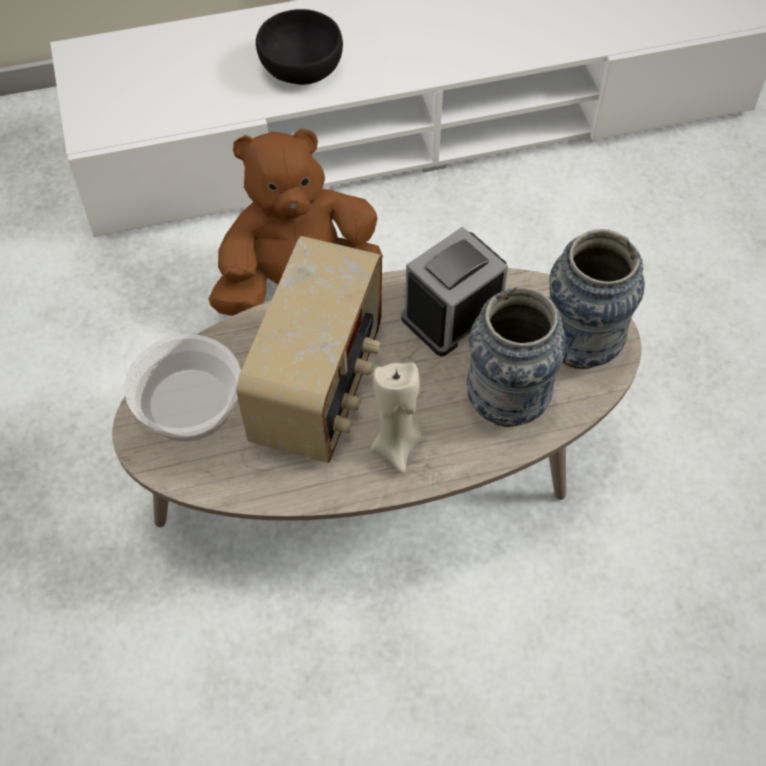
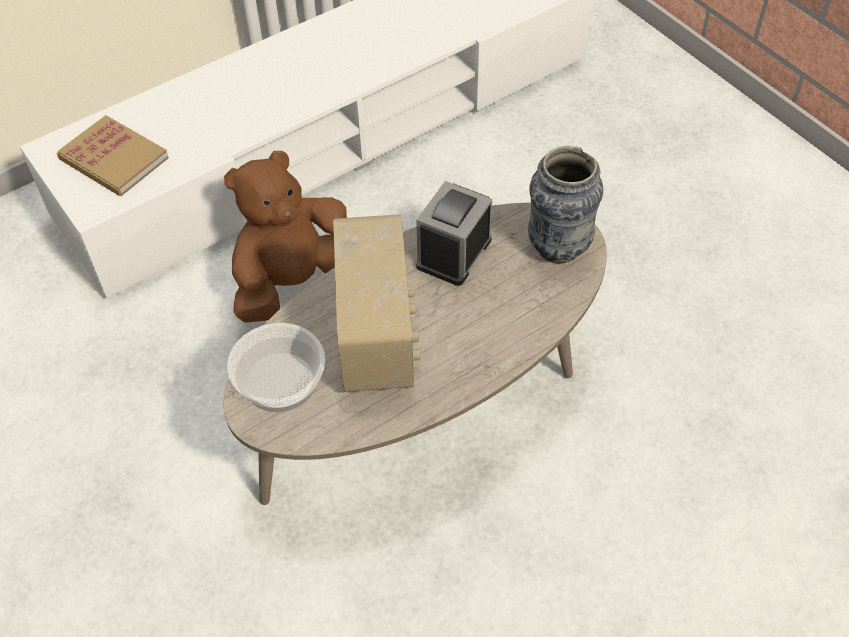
camera: 20 degrees left, 5 degrees down
(139, 85) = (114, 159): none -> book
(302, 68) = (243, 110): black bowl -> none
(397, 445) = (457, 359): beige candle -> none
(506, 403) = (523, 303): vase -> none

